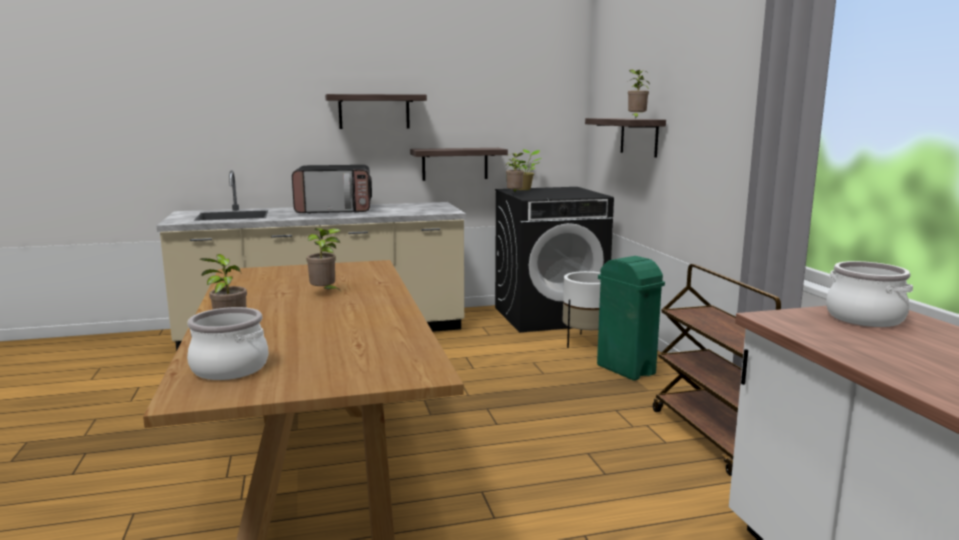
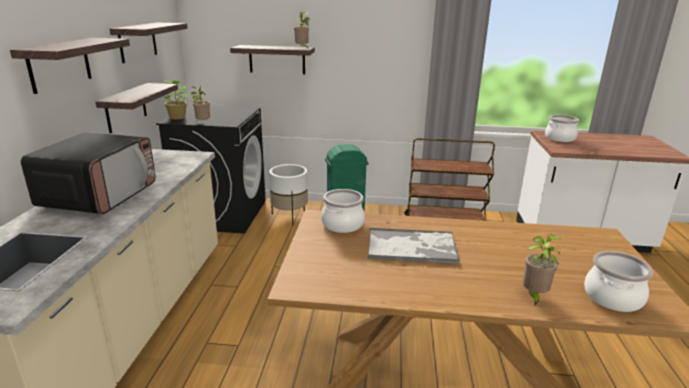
camera: 70 degrees left, 10 degrees up
(325, 293) = (412, 247): potted plant -> tray
(363, 271) = (342, 224): none -> cooking pot
(493, 106) = (137, 42): none -> shelf

